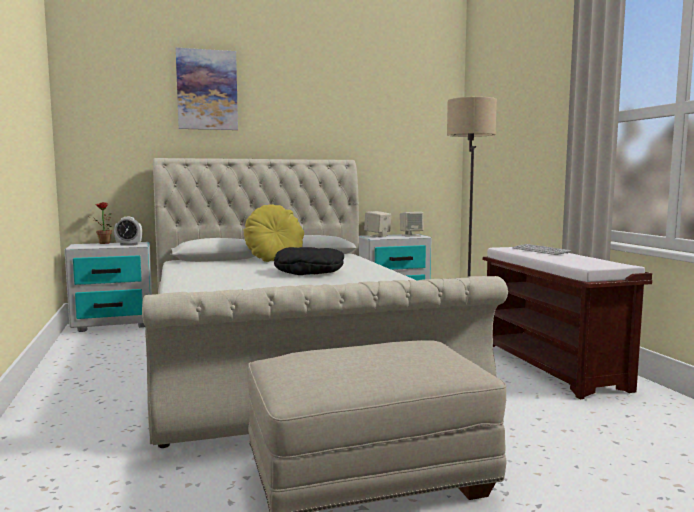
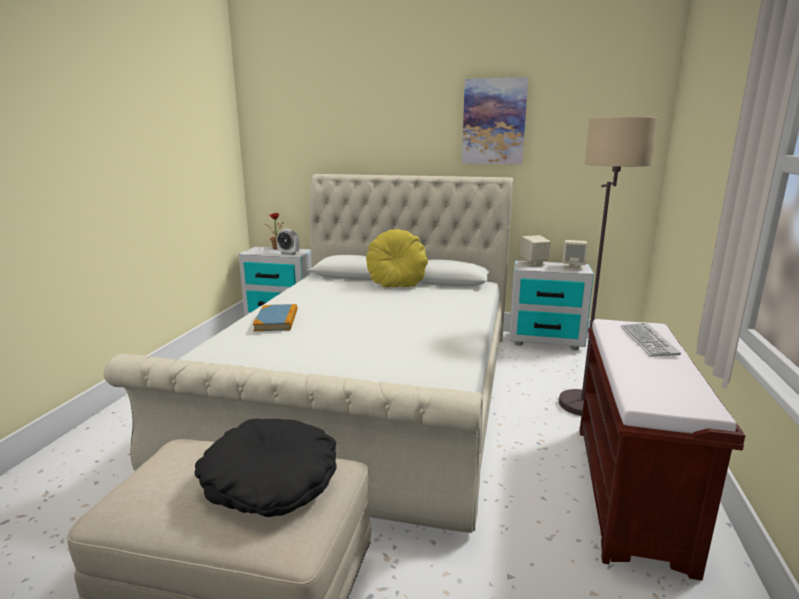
camera: 30 degrees right, 10 degrees up
(207, 90) = (364, 104): picture -> picture (494, 122)
(213, 283) = (276, 320): none -> book
(309, 272) = (392, 313): black pillow -> black pillow (273, 481)

